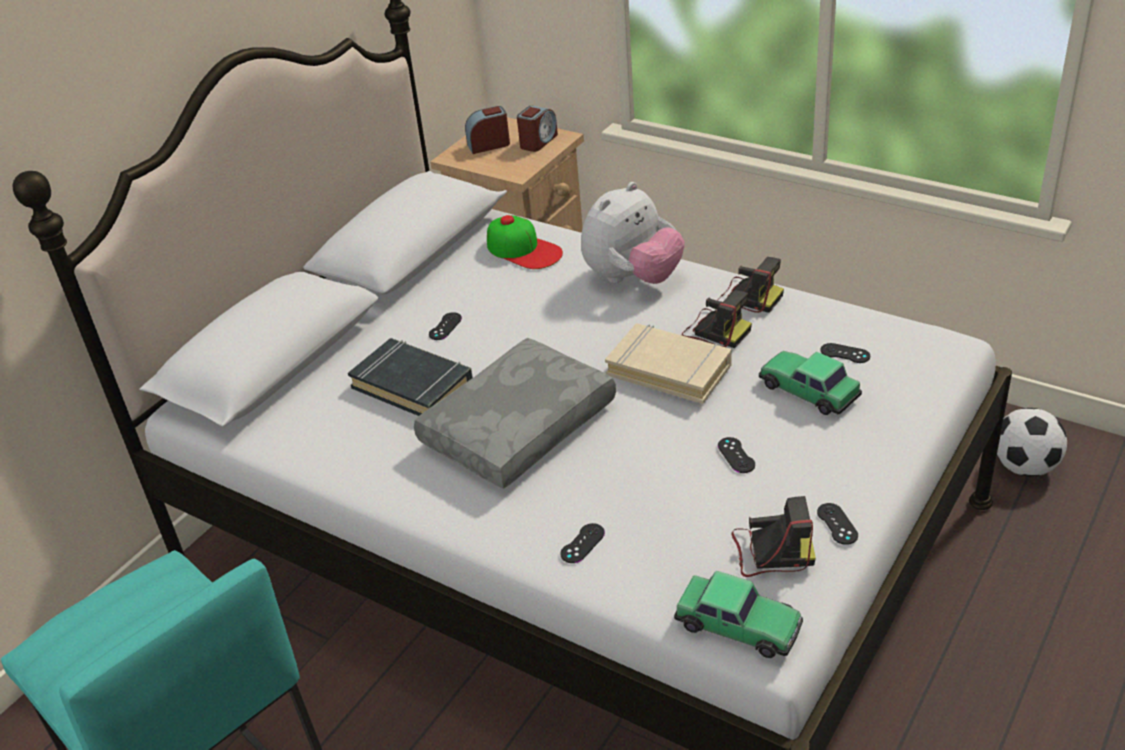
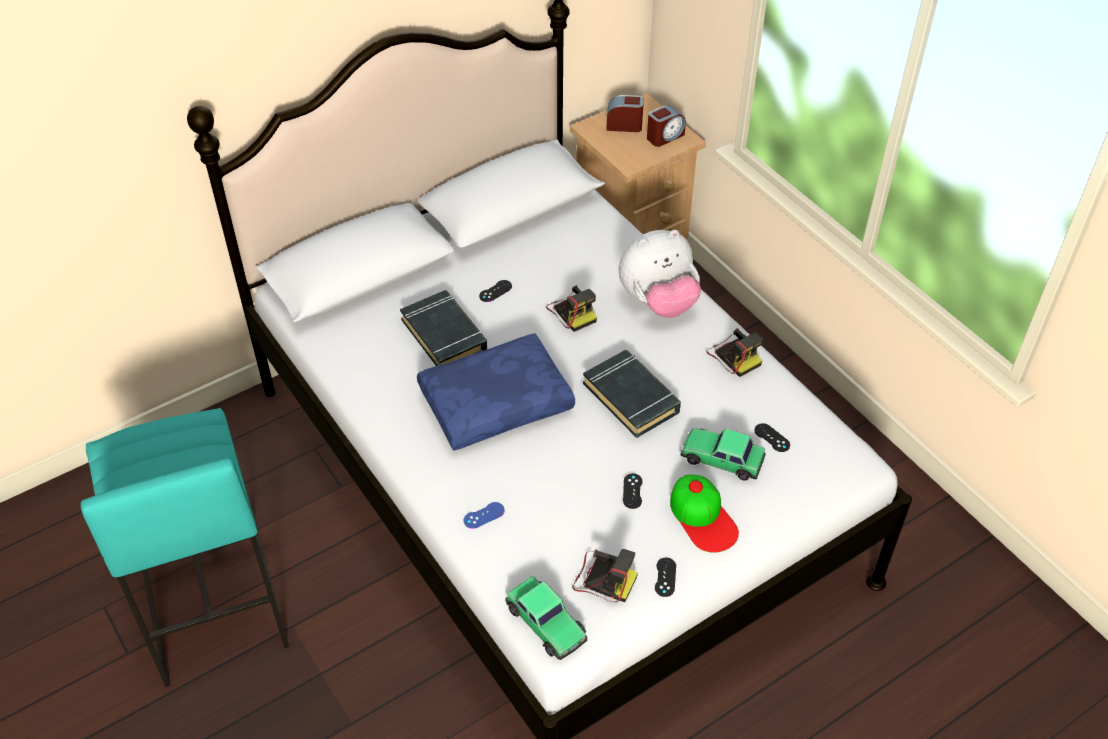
camera: 20 degrees right, 10 degrees up
(517, 425) = (496, 400): grey pillow -> blue pillow
(524, 249) = (592, 241): cap -> cap (703, 517)
(582, 543) = (484, 515): black game controller -> blue game controller
(669, 369) = (631, 397): beige book -> black book
(715, 330) = (688, 376): camera -> camera (572, 312)
(808, 390) = (721, 458): toy car -> toy car turned 45 degrees counterclockwise
(1025, 467) = (934, 568): football -> none

